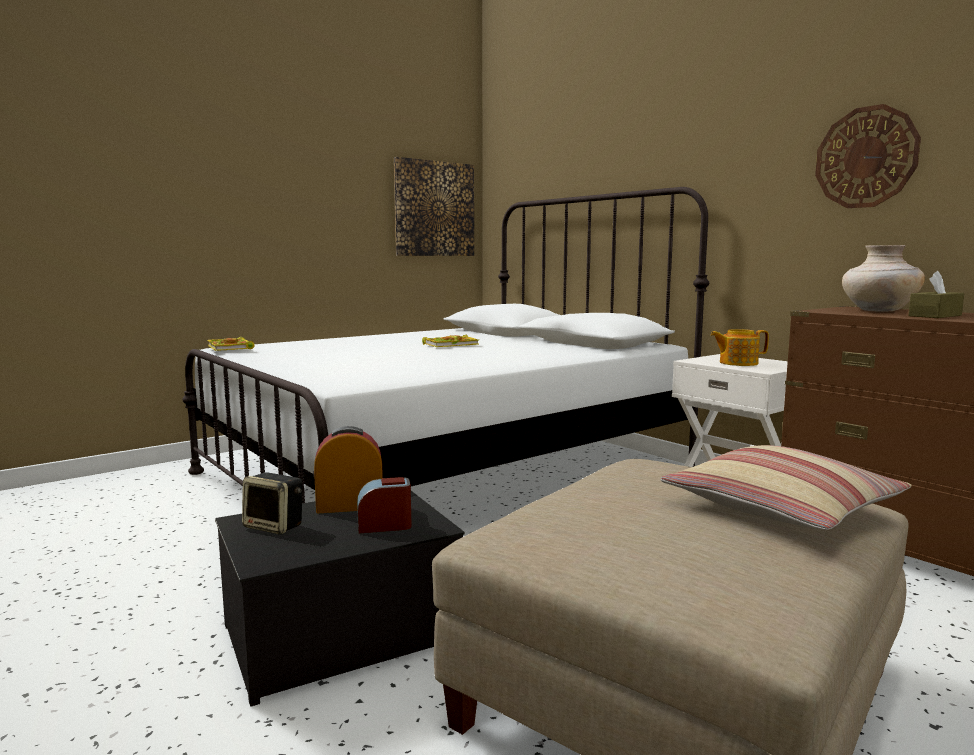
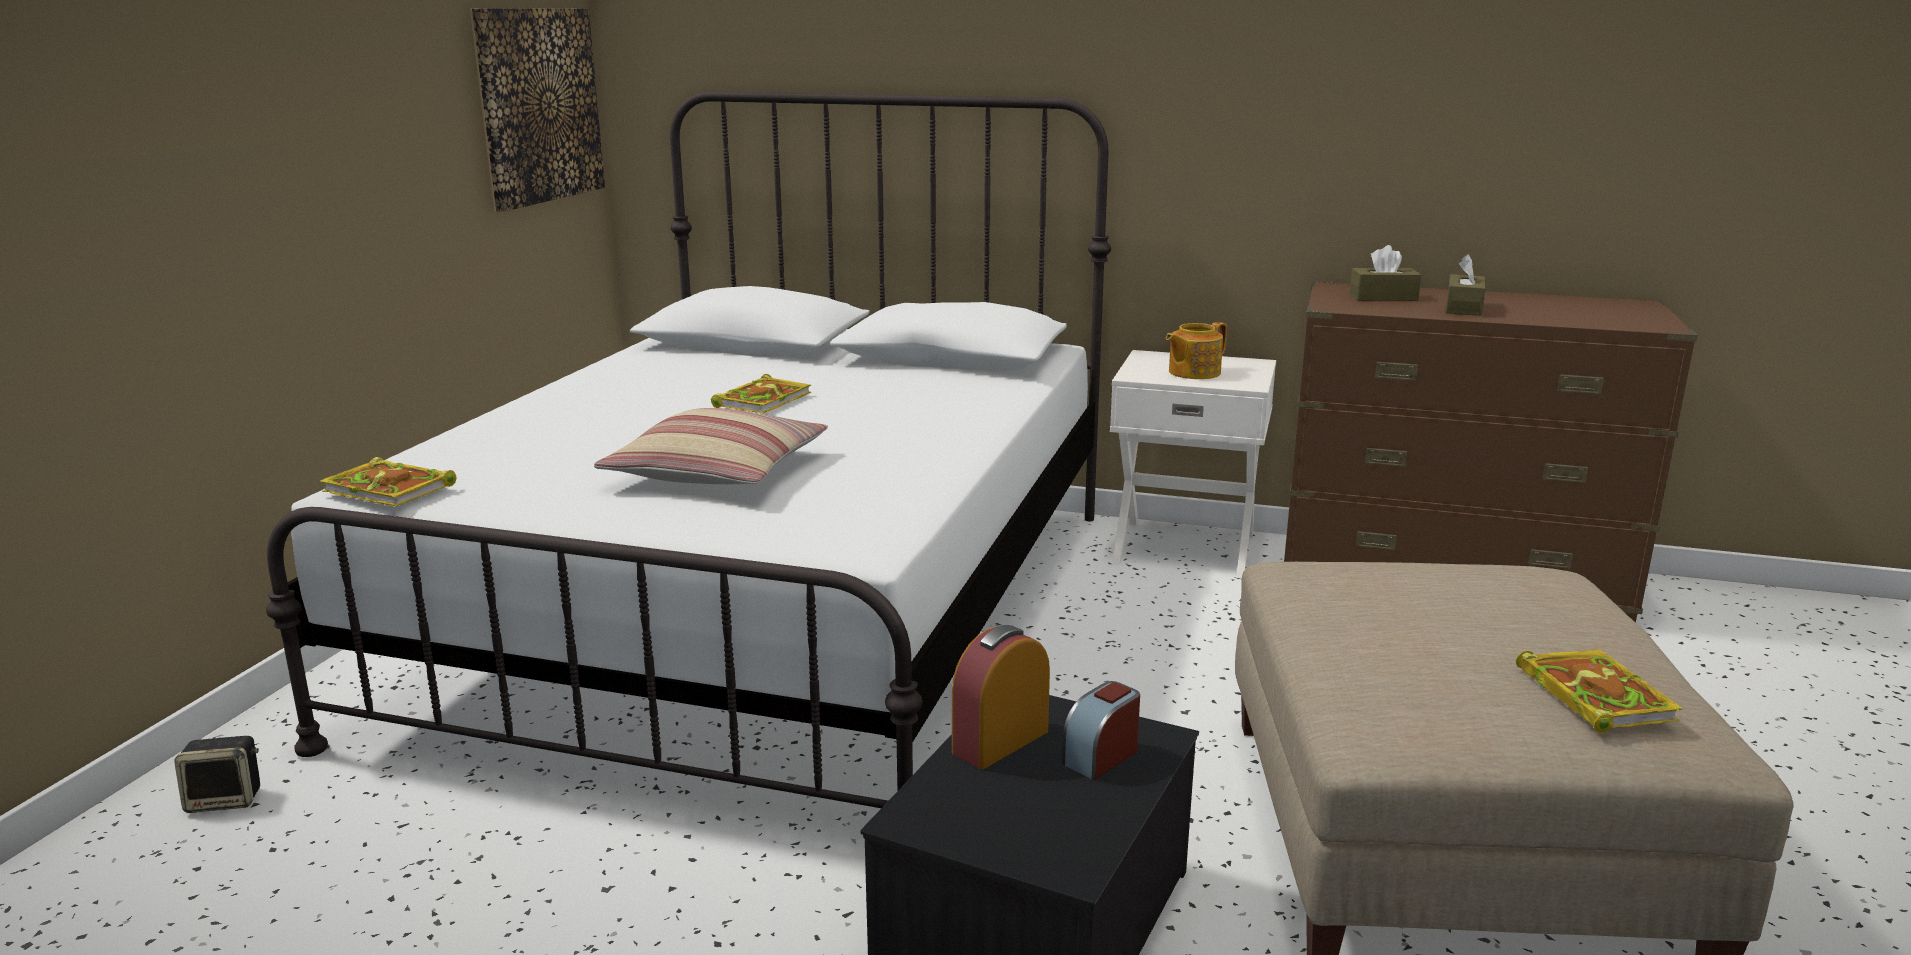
camera: 35 degrees left, 10 degrees up
(275, 526) = (974, 810): speaker -> speaker (226, 800)
(710, 560) = (1591, 694): none -> book
(782, 508) = (1526, 604): pillow -> pillow (717, 471)
(866, 157) = (1339, 84): wall clock -> none
(878, 310) = (1383, 297): beige vase -> brown tissue box

